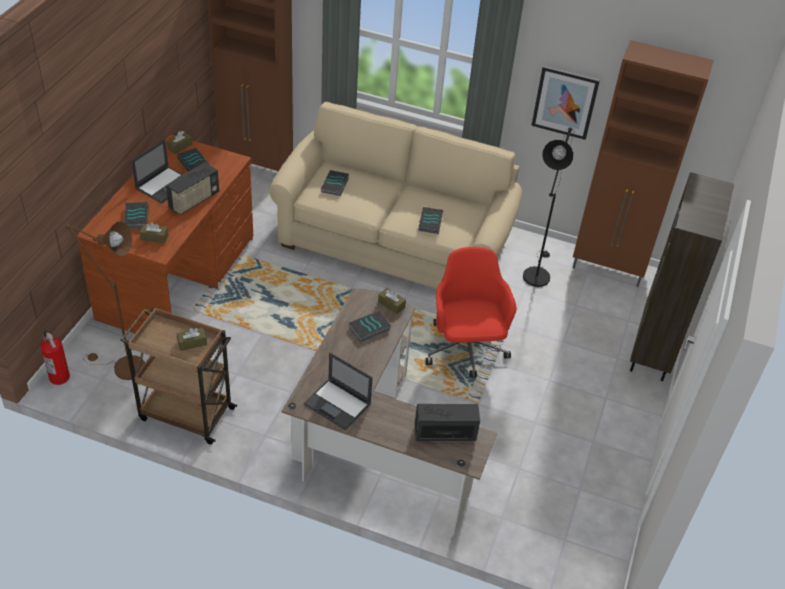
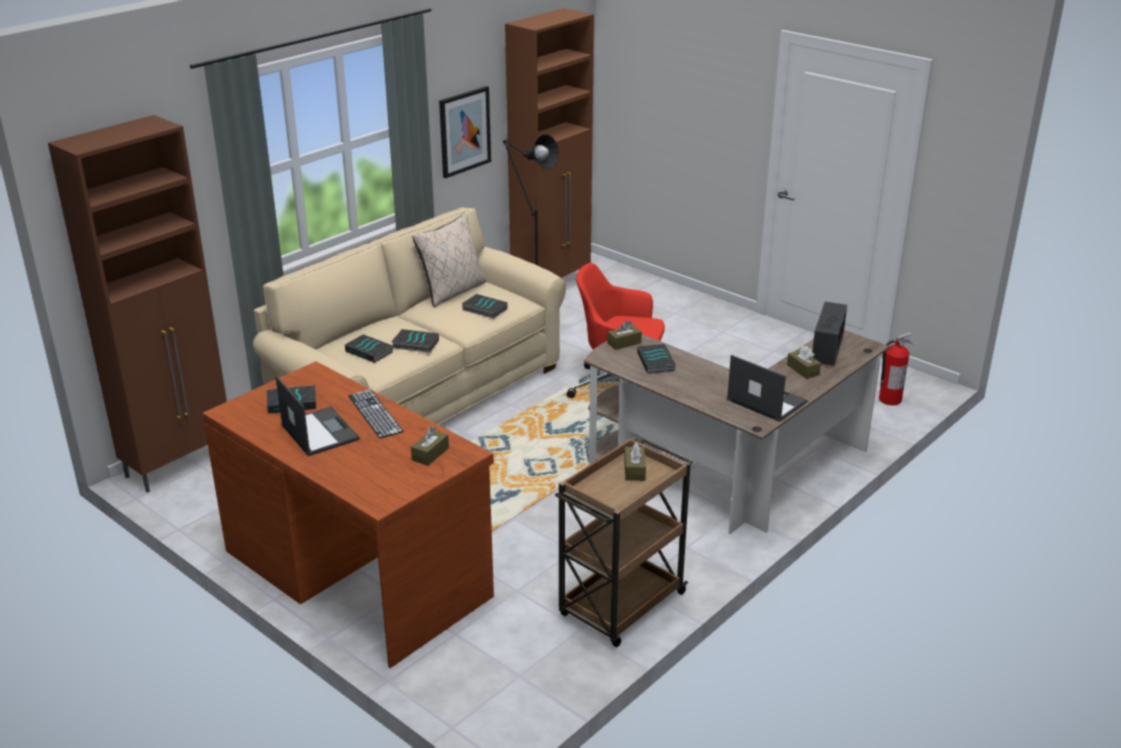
camera: 65 degrees left, 15 degrees down
(59, 377) = (491, 721): fire extinguisher -> fire extinguisher (889, 399)
(123, 367) = (506, 651): brown floor lamp -> none
(136, 217) = (375, 463): book -> book (415, 344)
(180, 146) = (241, 408): brown tissue box -> brown tissue box (803, 370)
(194, 201) = (375, 413): radio -> keyboard
(338, 404) = (765, 401): laptop -> laptop turned 105 degrees counterclockwise
(449, 199) = (453, 292): none -> beige pillow
(653, 353) = (677, 295): brown bookcase -> none

